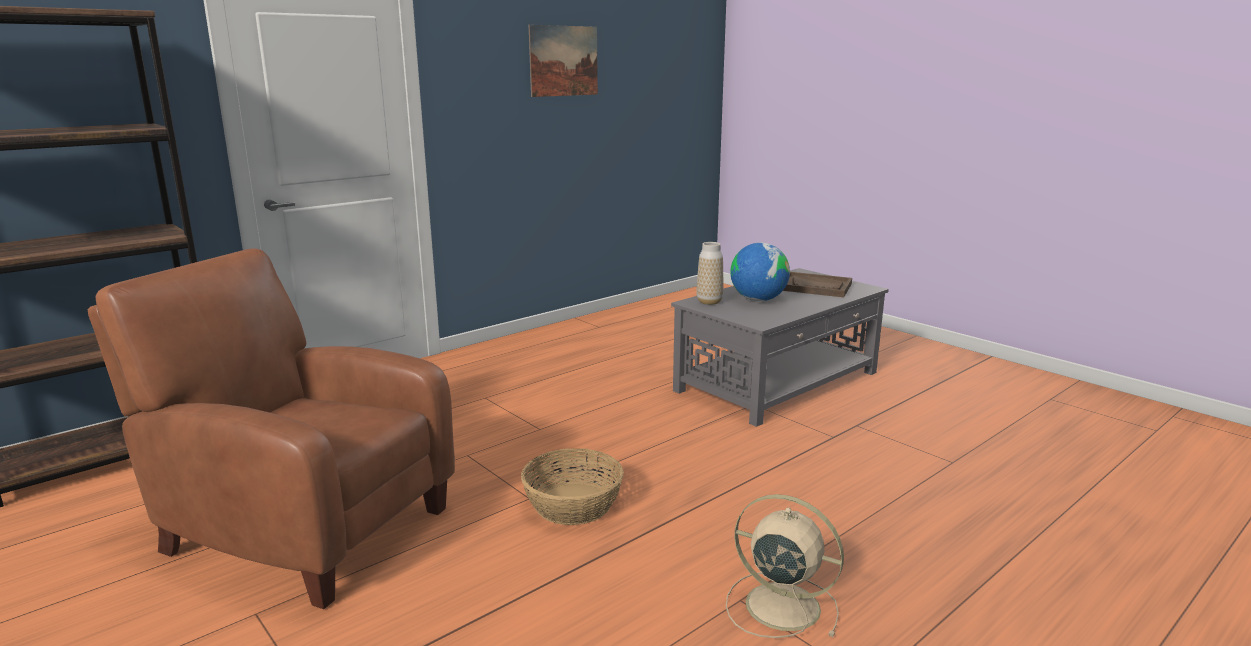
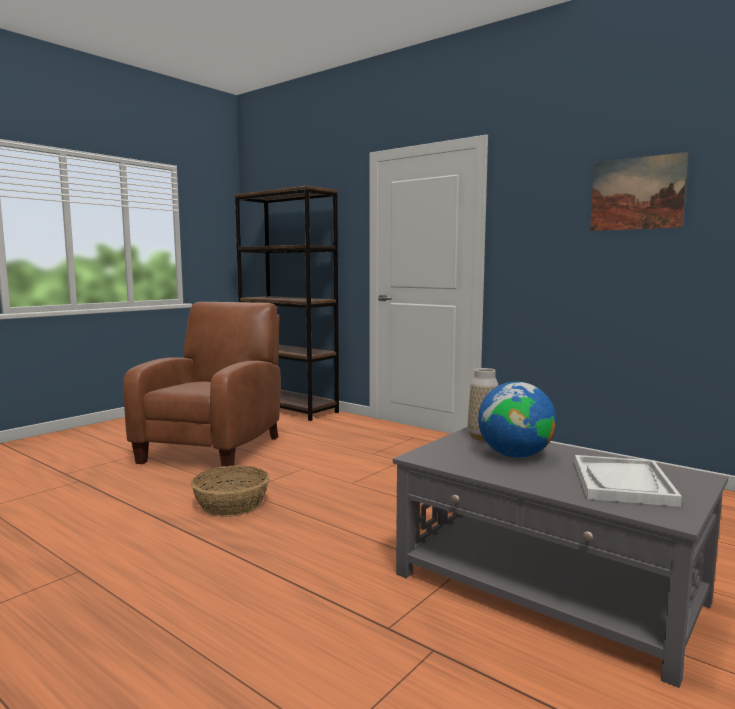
camera: 80 degrees right, 10 degrees down
(779, 605) = (62, 587): beige fan -> none
(815, 287) = (622, 483): brown tray -> white tray

